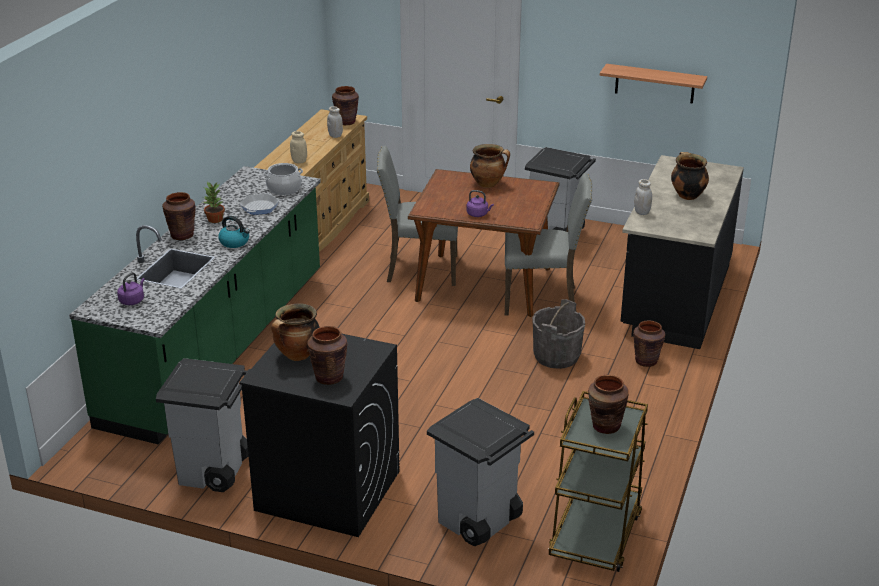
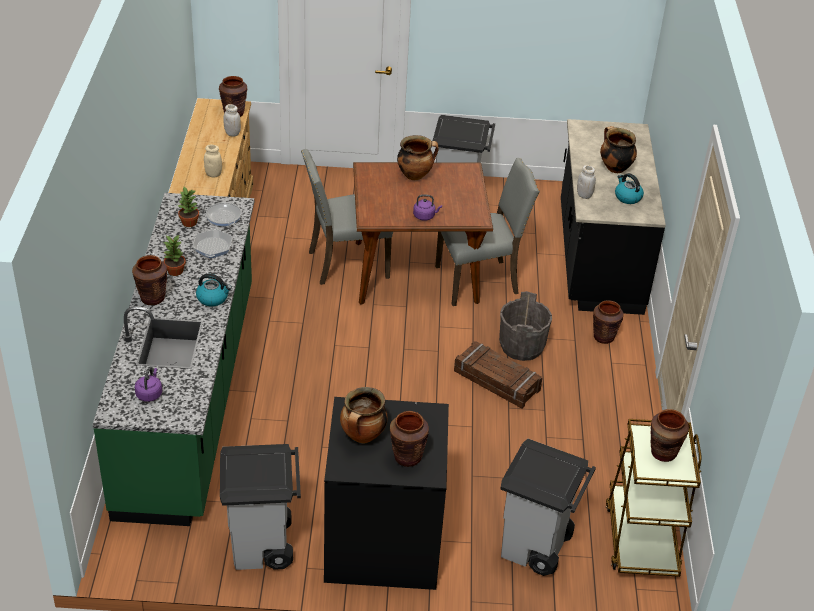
camera: 20 degrees left, 10 degrees up
(250, 188) = (189, 223): none -> potted plant
(284, 189) = (224, 218): cooking pot -> frying pan
(515, 380) = (496, 381): none -> crate
(654, 83) = (550, 45): shelf -> none
(686, 218) = (627, 197): none -> kettle

